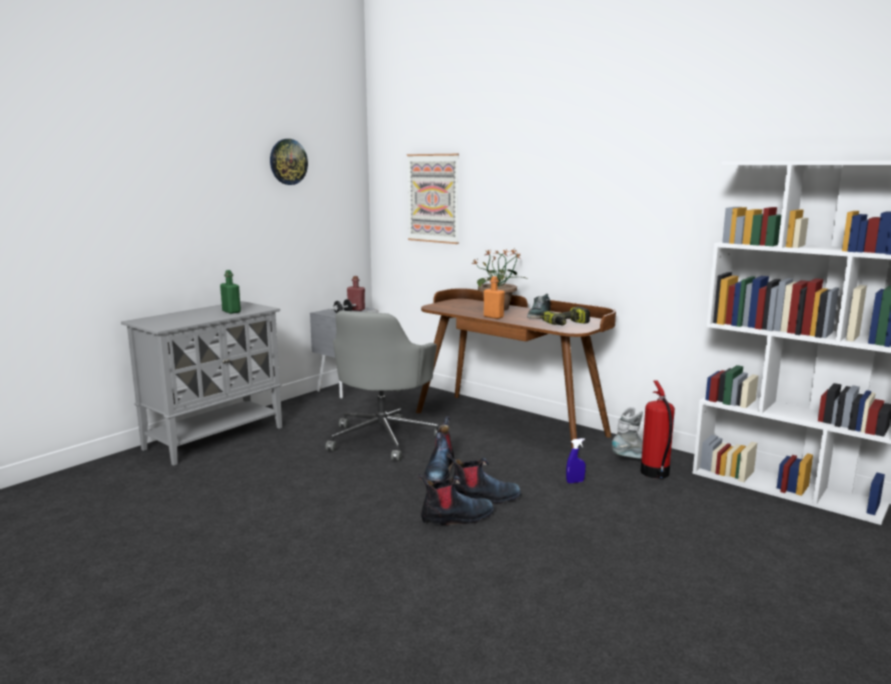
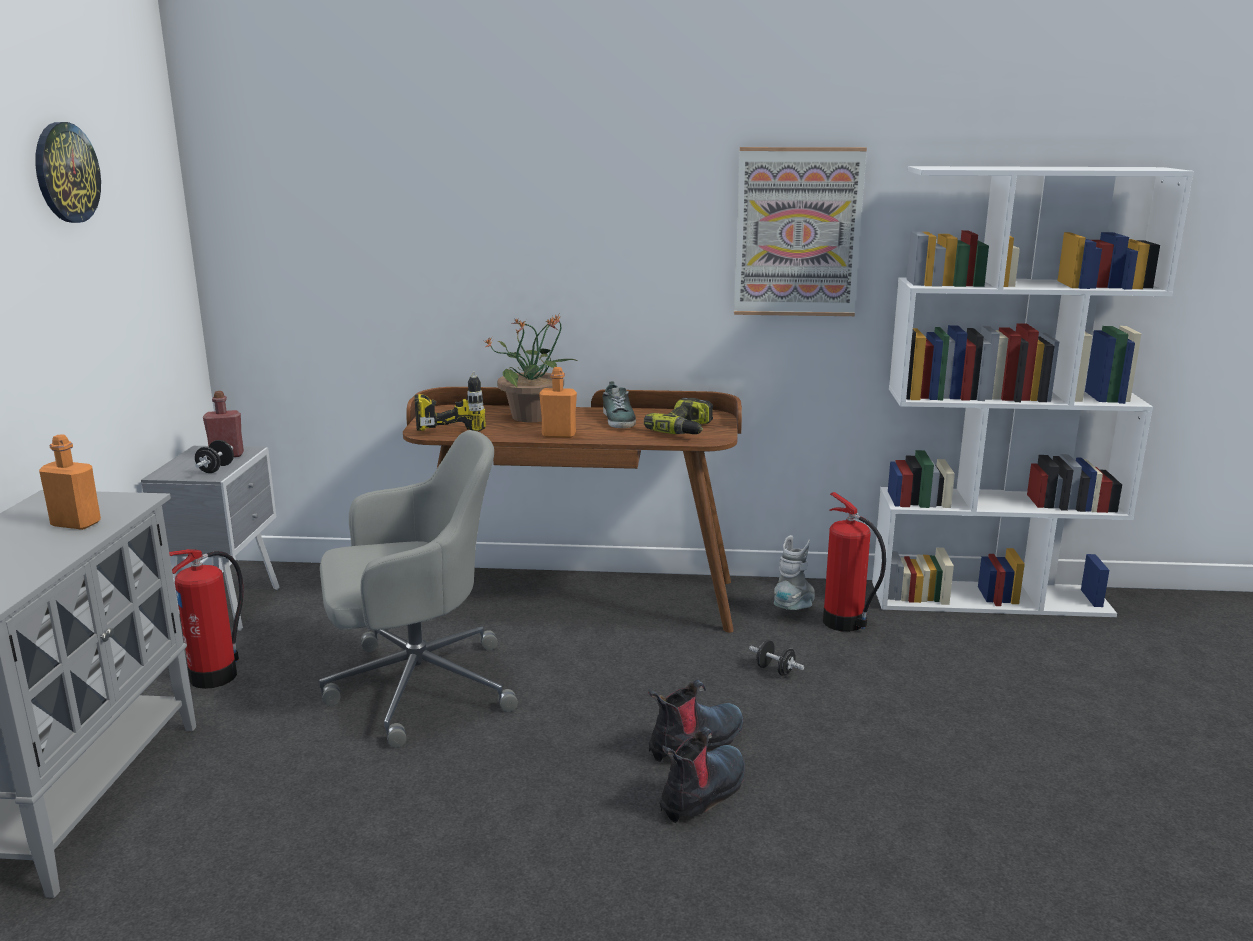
camera: 35 degrees left, 5 degrees up
(231, 311) = (76, 524): green bottle -> orange bottle
(312, 412) = (217, 675): none -> fire extinguisher
(383, 438) = (416, 687): grey office chair -> grey office chair turned 90 degrees counterclockwise
(433, 198) = (354, 230): picture -> picture (797, 232)
(439, 469) = (576, 716): boot -> none
(450, 306) = (451, 425): none -> power drill
(575, 482) = (775, 670): blue spray bottle -> black dumbbell

